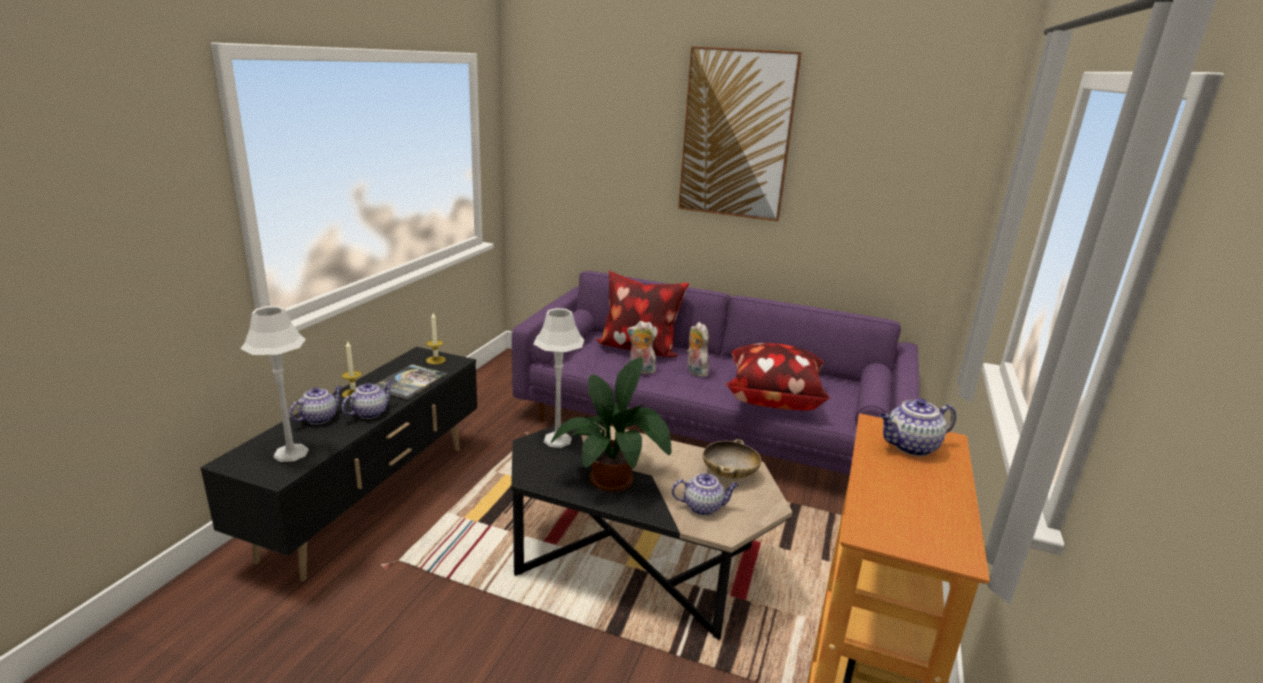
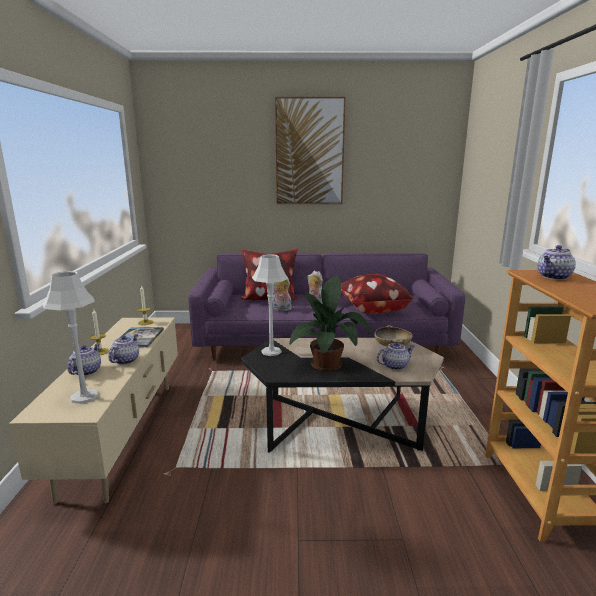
camera: 20 degrees left, 5 degrees down
(372, 499) = (124, 435): black tv stand -> beige tv stand

